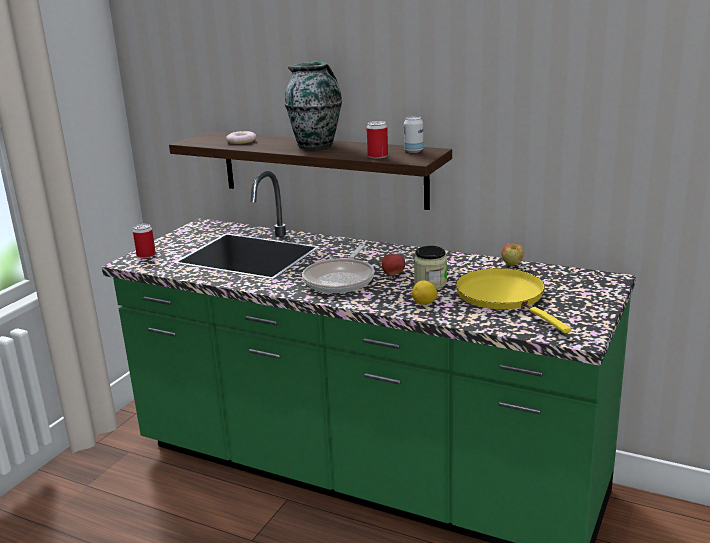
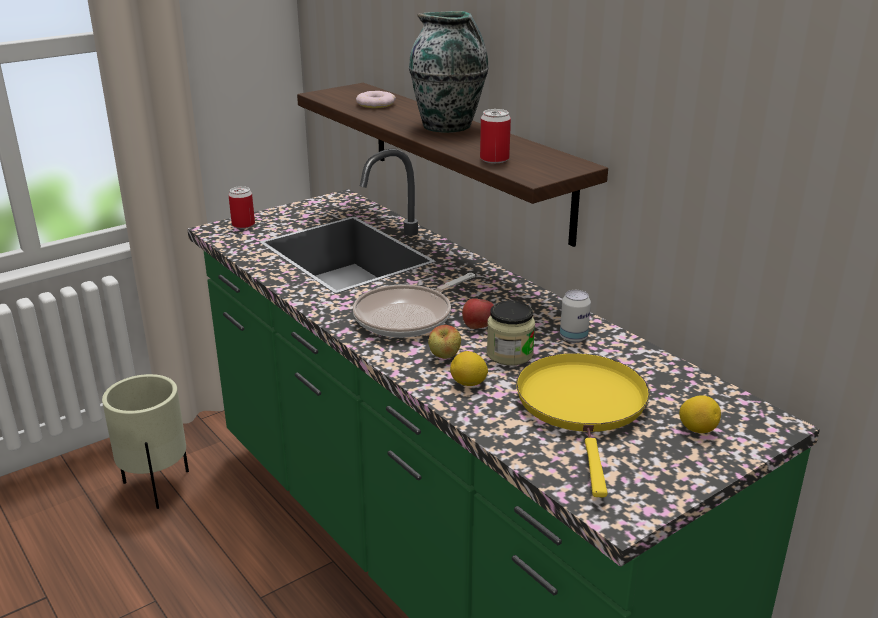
camera: 25 degrees right, 5 degrees up
(102, 499) = (157, 487): none -> beige planter
(413, 151) = (551, 160): can -> can (573, 338)
(512, 265) = (649, 357): apple -> apple (444, 357)
(577, 291) = (697, 429): none -> lemon

